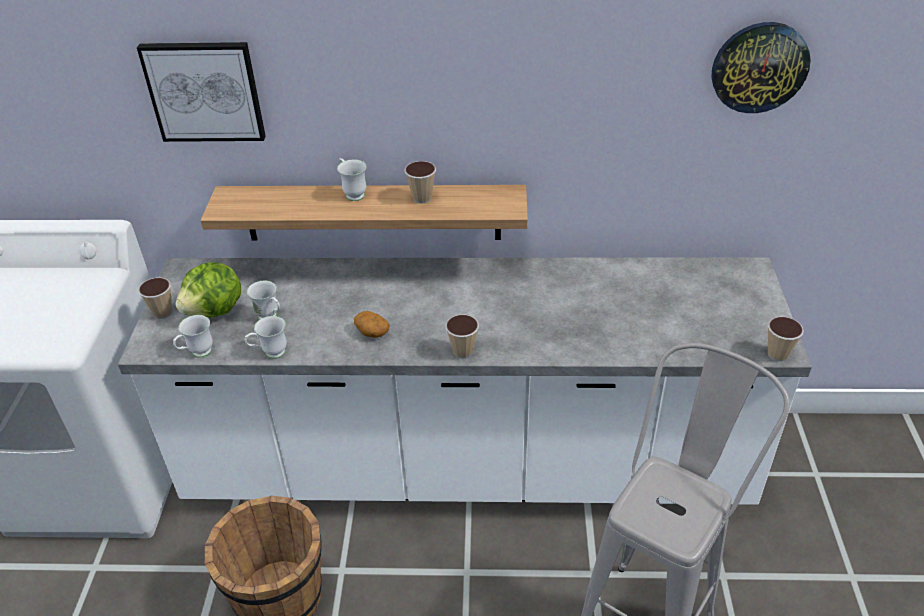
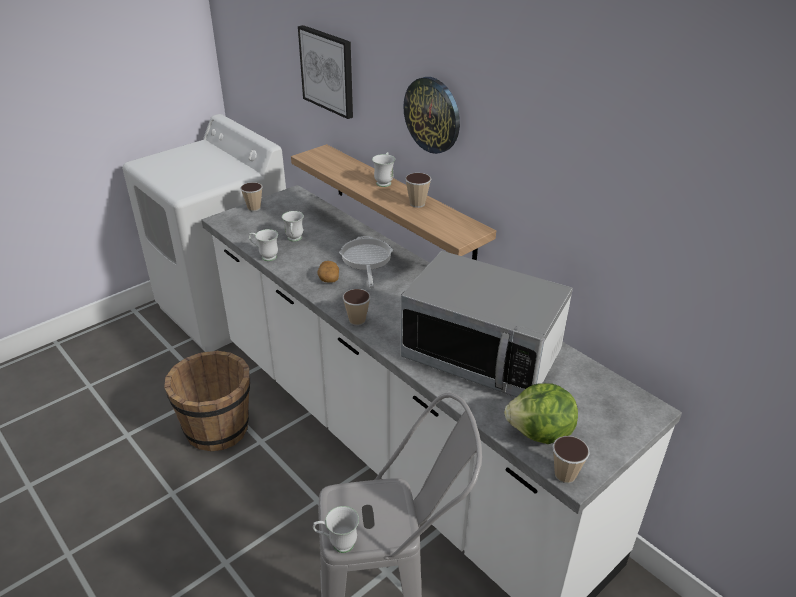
camera: 45 degrees right, 5 degrees down
(197, 354) = (236, 235): white mug -> white mug (337, 544)
(215, 311) = (276, 221): lettuce -> lettuce (540, 433)
(376, 291) = (366, 259): none -> frying pan
(600, 309) = (481, 355): none -> microwave
(759, 67) = (695, 197): wall clock -> wall clock (432, 115)

